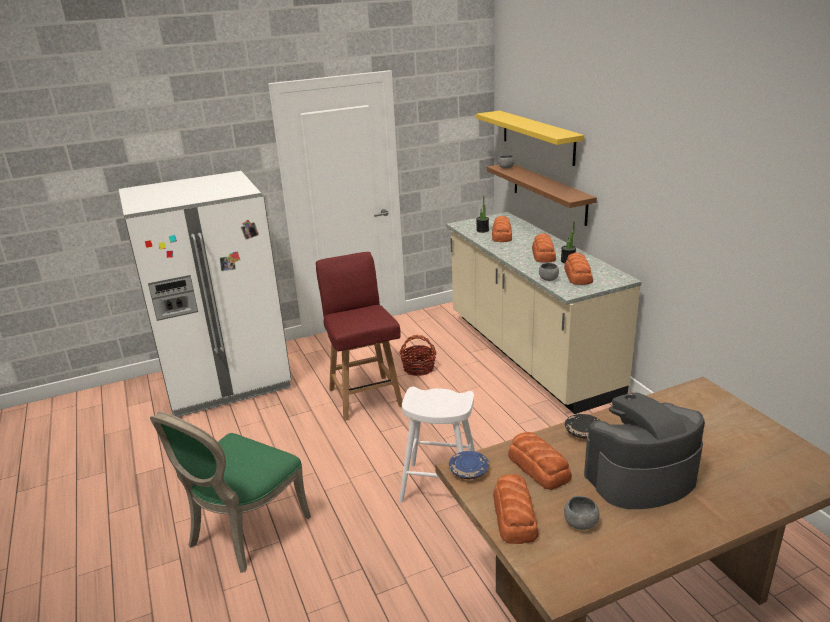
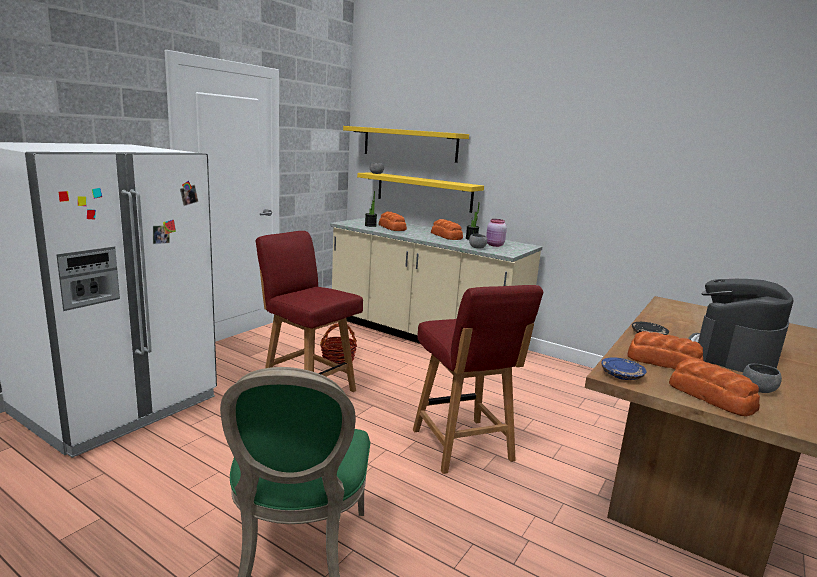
camera: 35 degrees left, 10 degrees down
(440, 486) = (463, 446): white stool -> red chair
(549, 193) = (423, 192): brown shelf -> yellow shelf
(578, 276) = (494, 245): bread -> pink jar

